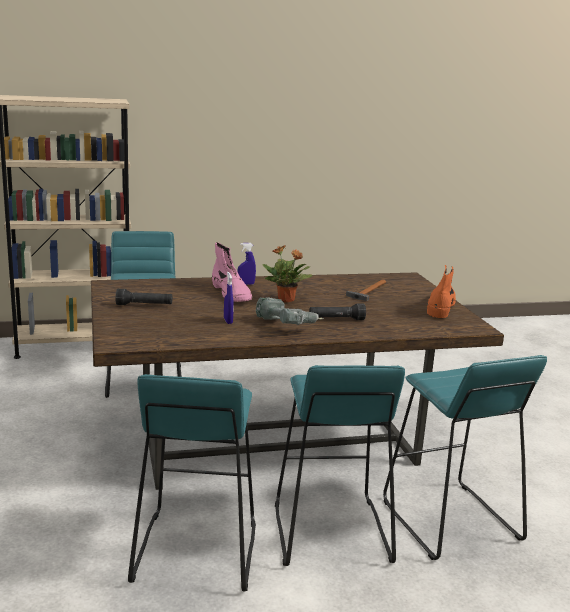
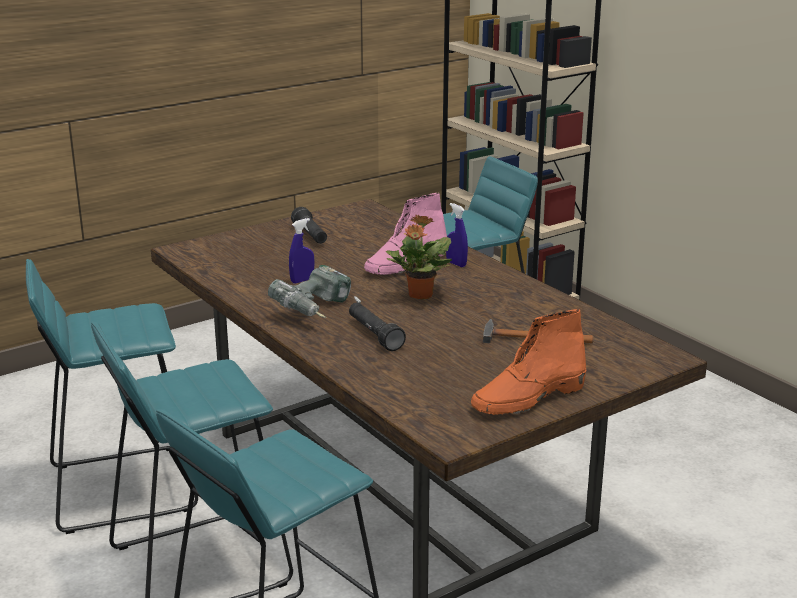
camera: 70 degrees right, 5 degrees up
(440, 306) = (528, 398): orange boot -> orange boot turned 150 degrees clockwise

